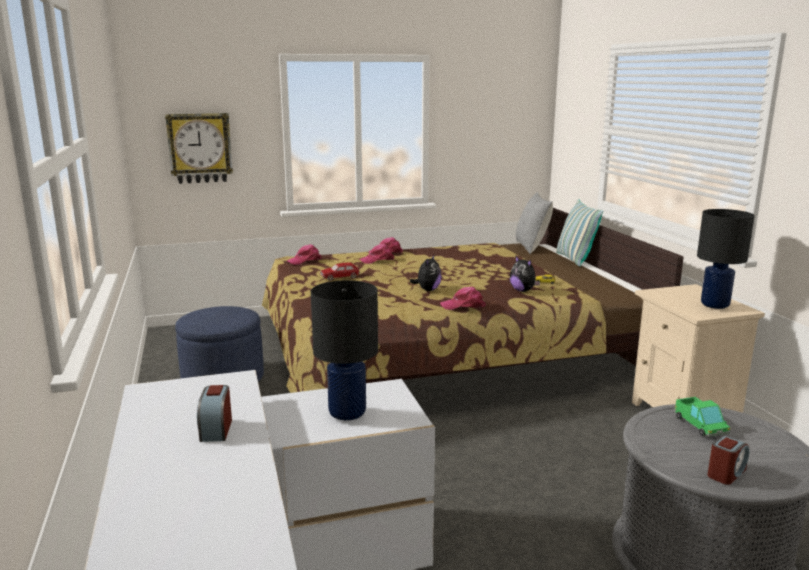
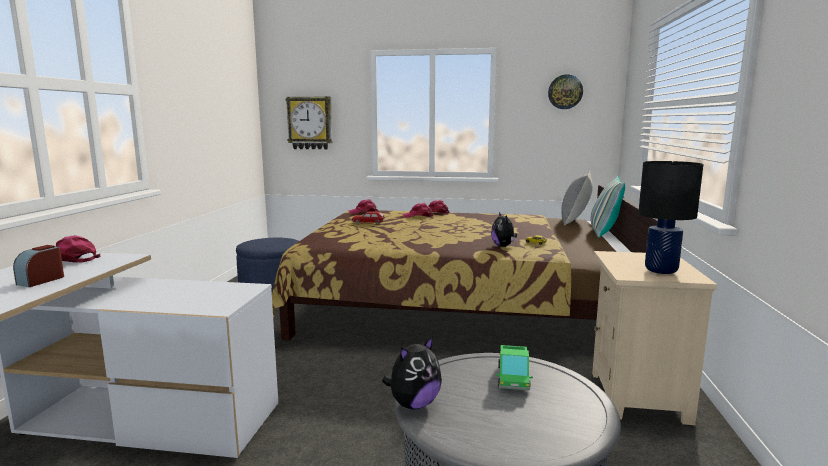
camera: 25 degrees right, 5 degrees down
(347, 414) = (183, 298): black table lamp -> none
(427, 290) = (420, 237): plush toy -> plush toy (413, 404)
(463, 306) = (430, 249): pink cap -> pink cap (71, 259)
(500, 105) = (565, 92): none -> wall clock
(726, 473) = (465, 426): alarm clock -> none

